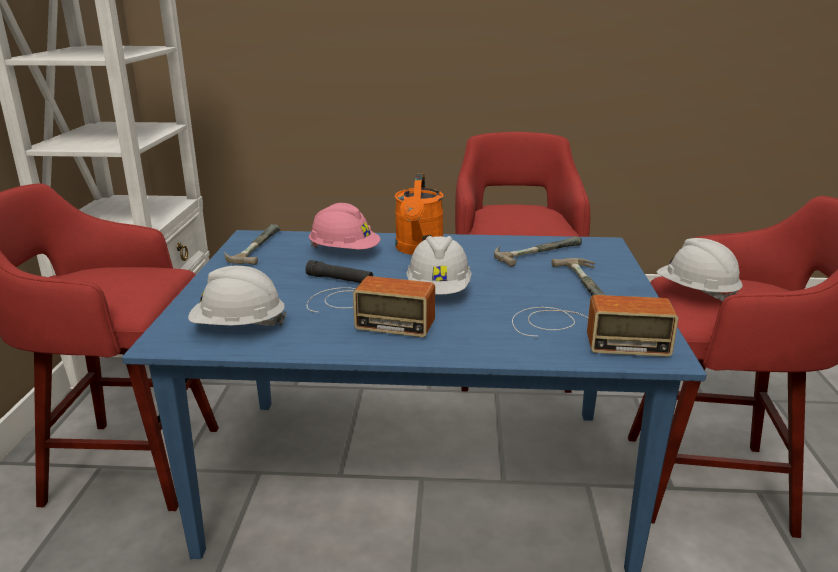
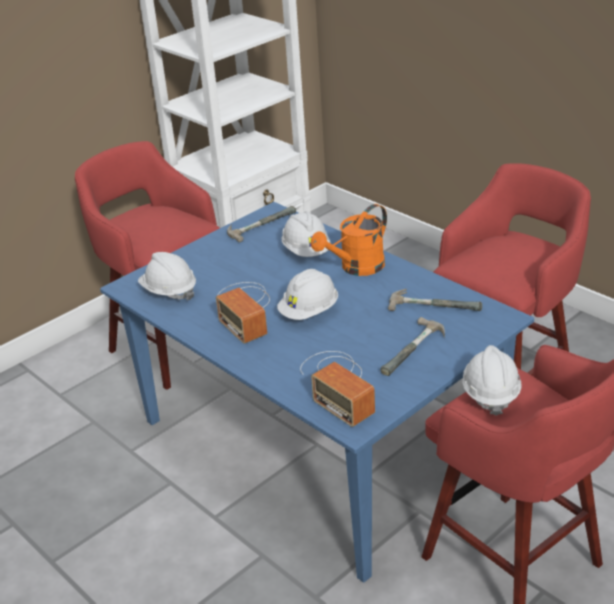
camera: 45 degrees right, 10 degrees up
(340, 280) = (268, 276): black flashlight -> none
(344, 252) = (306, 251): pink hard hat -> white hard hat

